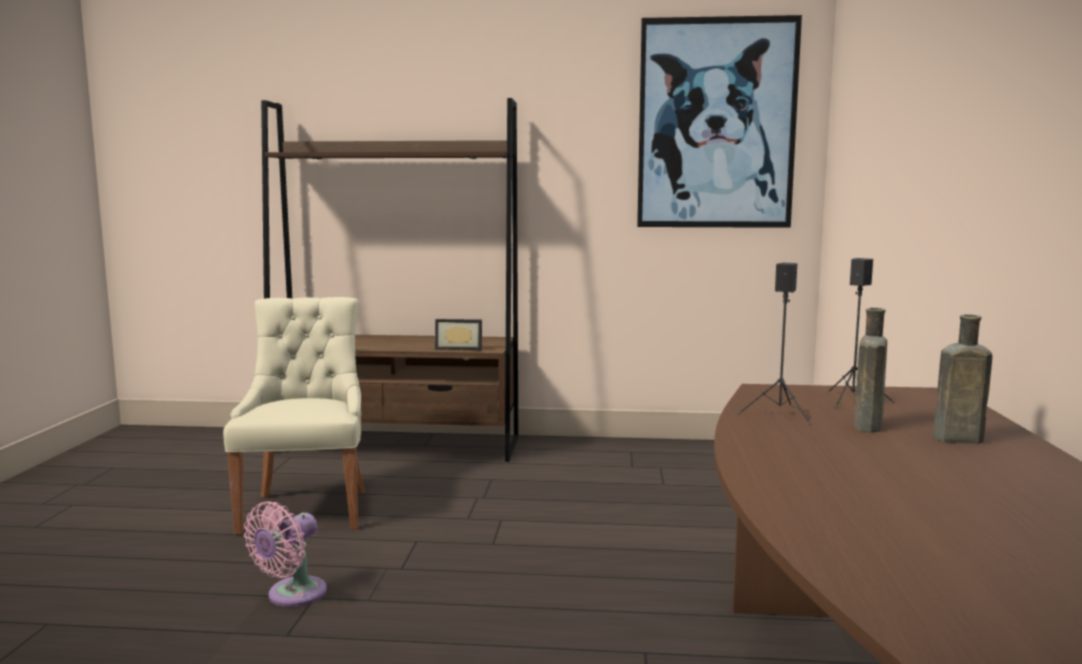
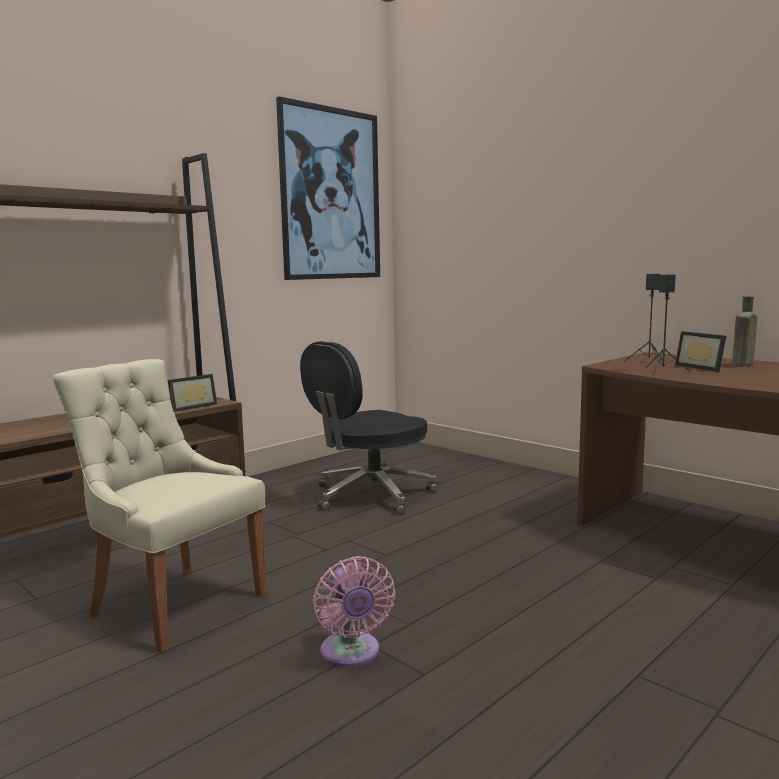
camera: 50 degrees left, 0 degrees up
(619, 490) = (370, 495): none -> black office chair
(868, 425) = (702, 367): brown bottle -> picture frame

